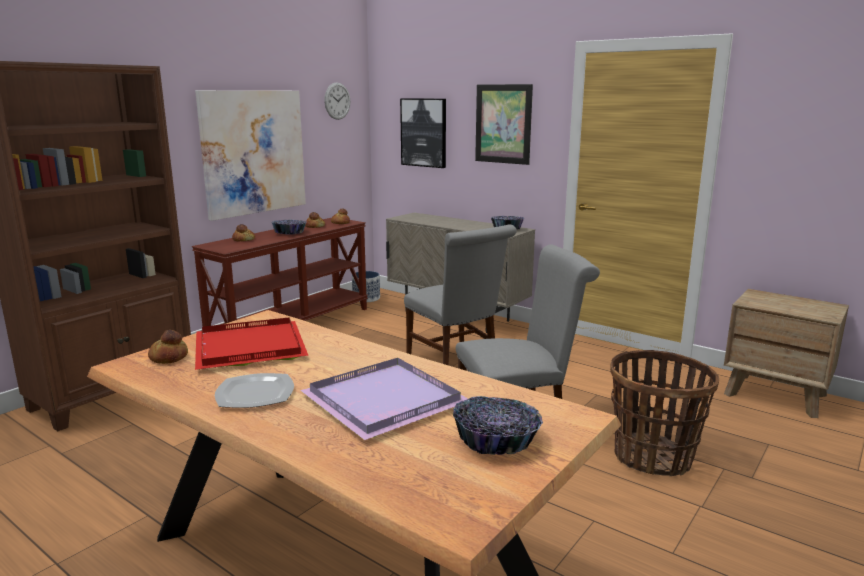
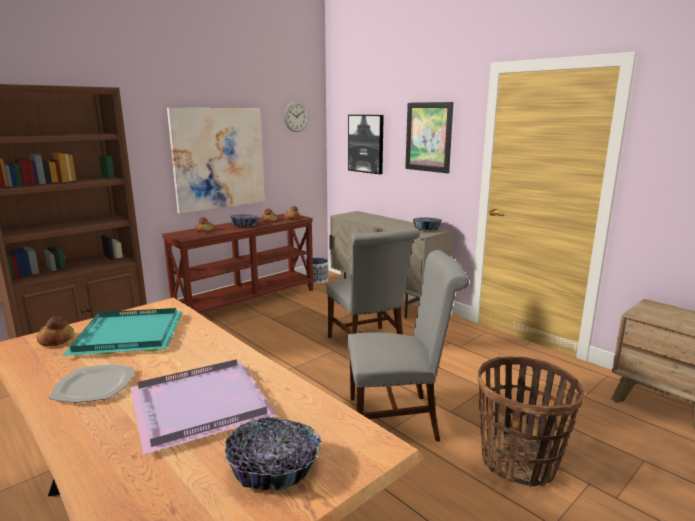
camera: 10 degrees right, 0 degrees up
(248, 347) = (127, 334): red tray -> turquoise tray

